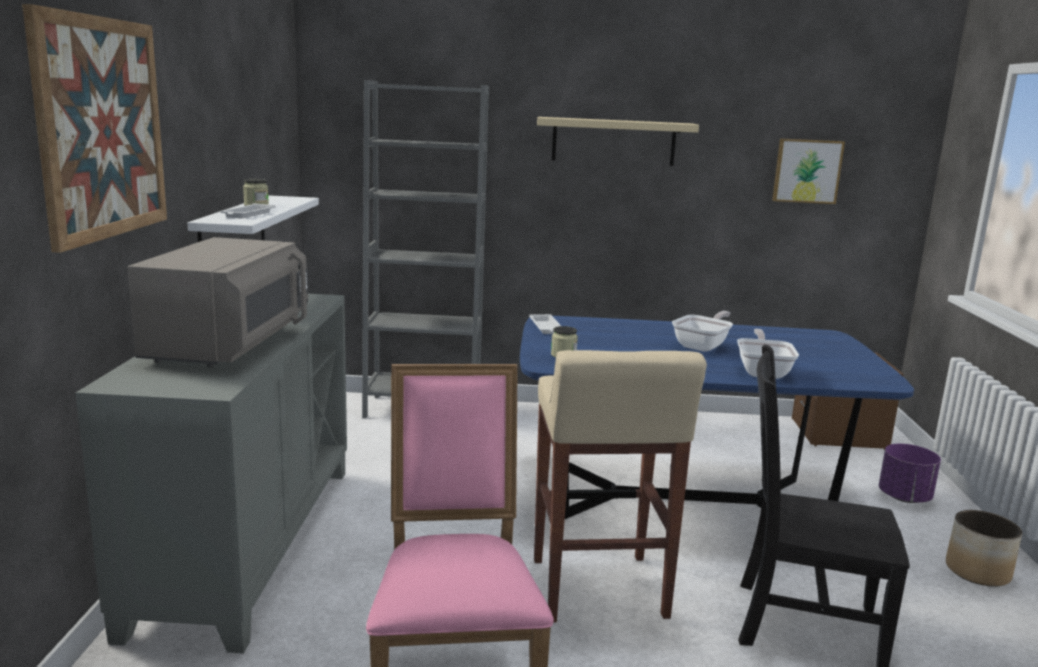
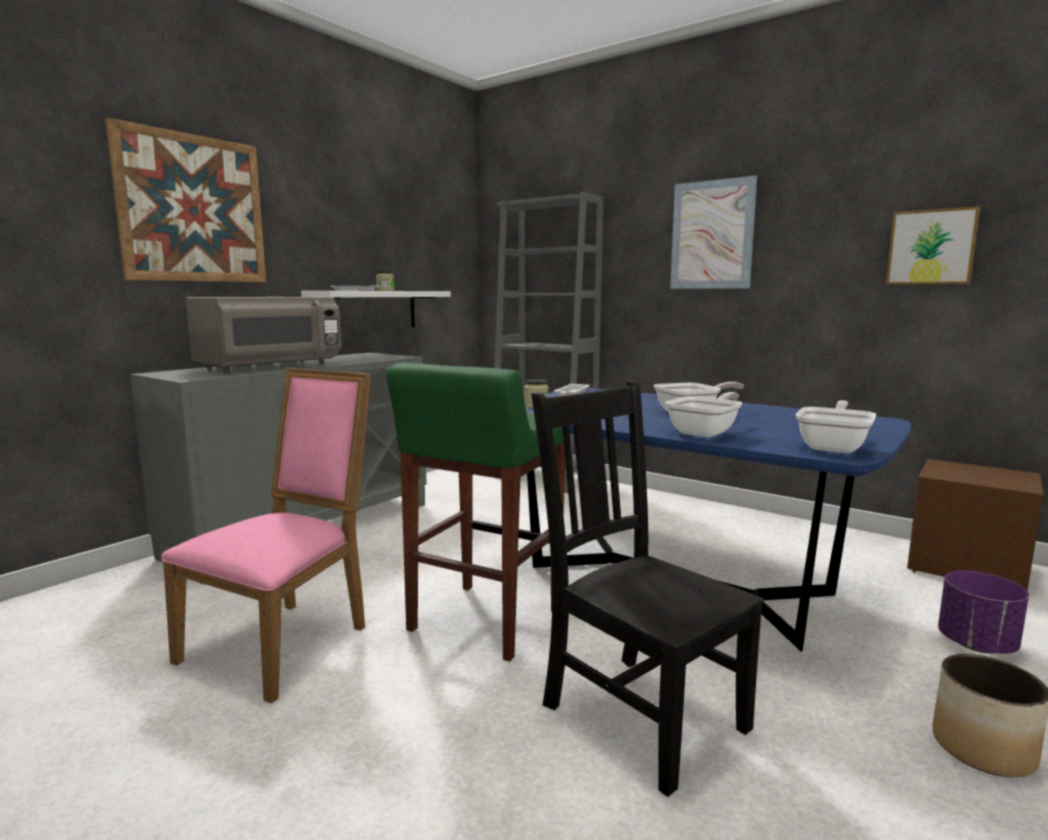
camera: 35 degrees right, 5 degrees down
(598, 589) = (483, 621): beige stool -> green stool
(613, 141) = (712, 235): beige shelf -> picture
(864, 374) = (834, 447): none -> frying pan

